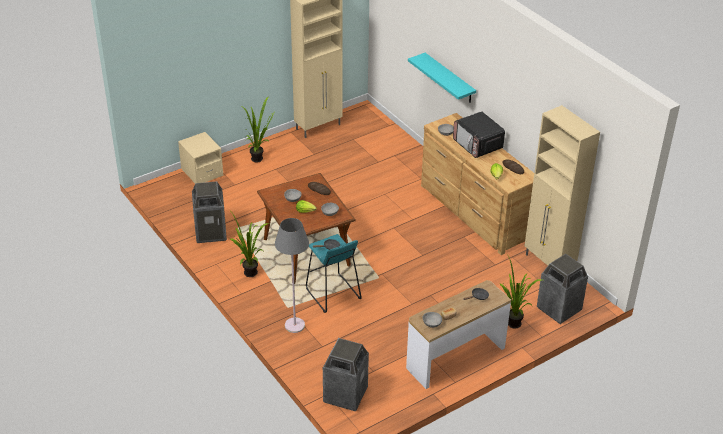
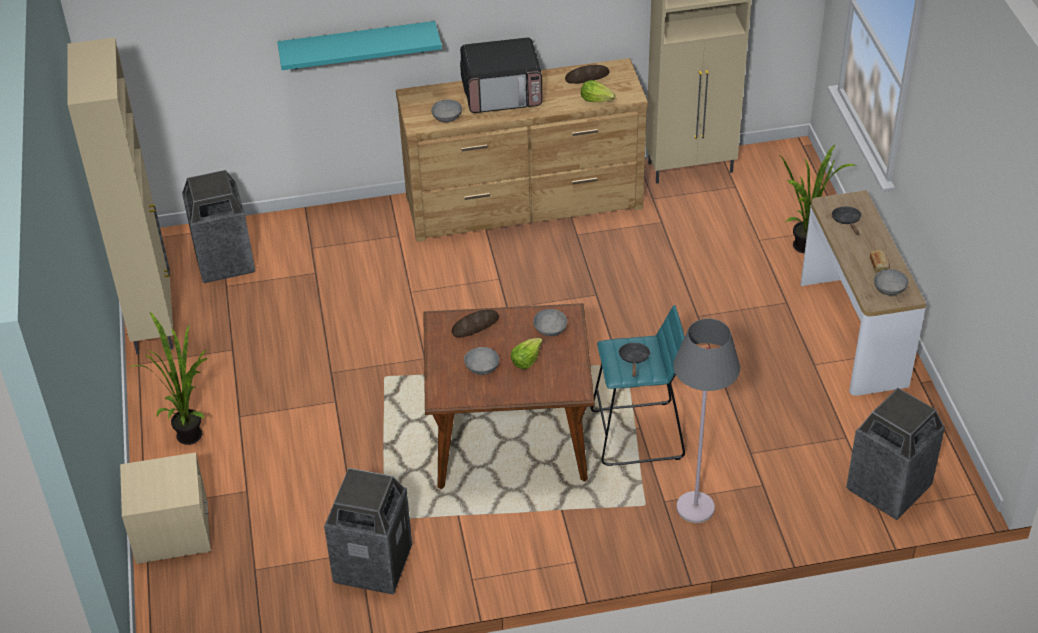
camera: 65 degrees left, 5 degrees up
(249, 275) = (531, 537): potted plant -> none
(559, 309) = (792, 191): trash can -> trash can (225, 261)

